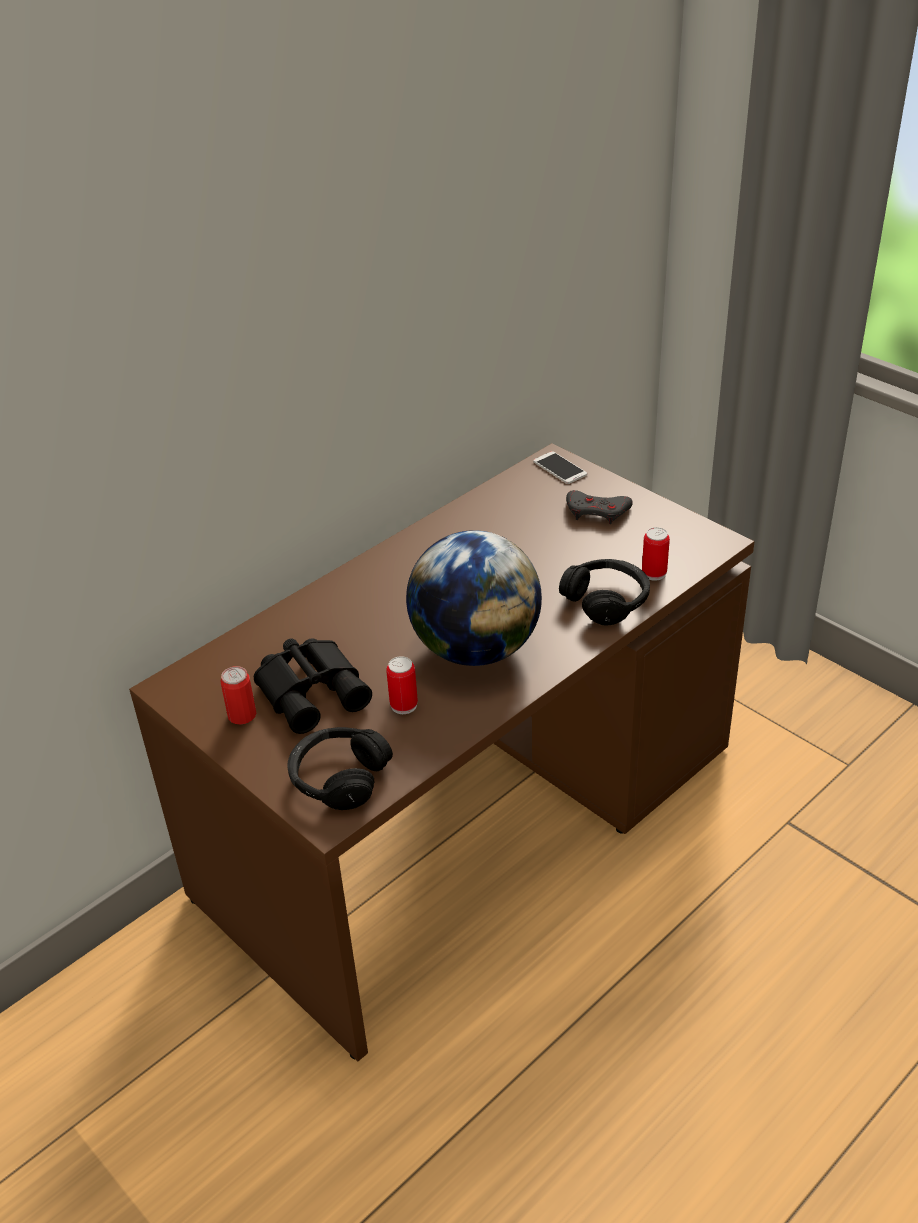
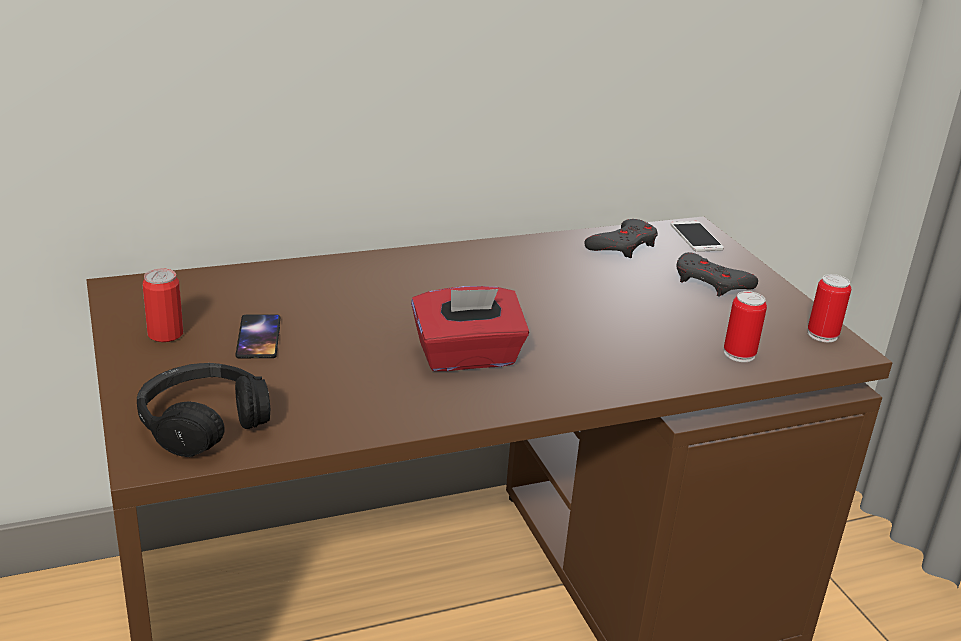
camera: 20 degrees right, 10 degrees down
(313, 690) = (259, 337): black binoculars -> phone
(404, 705) = (340, 381): can -> can (822, 335)
(475, 649) = (467, 357): globe -> red tissue box
(512, 497) = (623, 245): none -> grey game controller
(606, 601) = (660, 361): black headphones -> none

